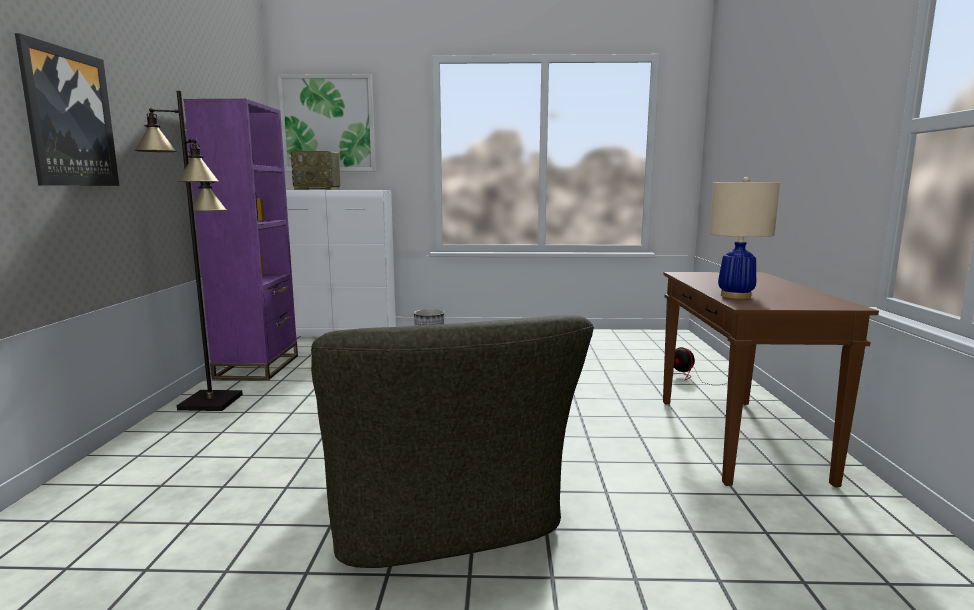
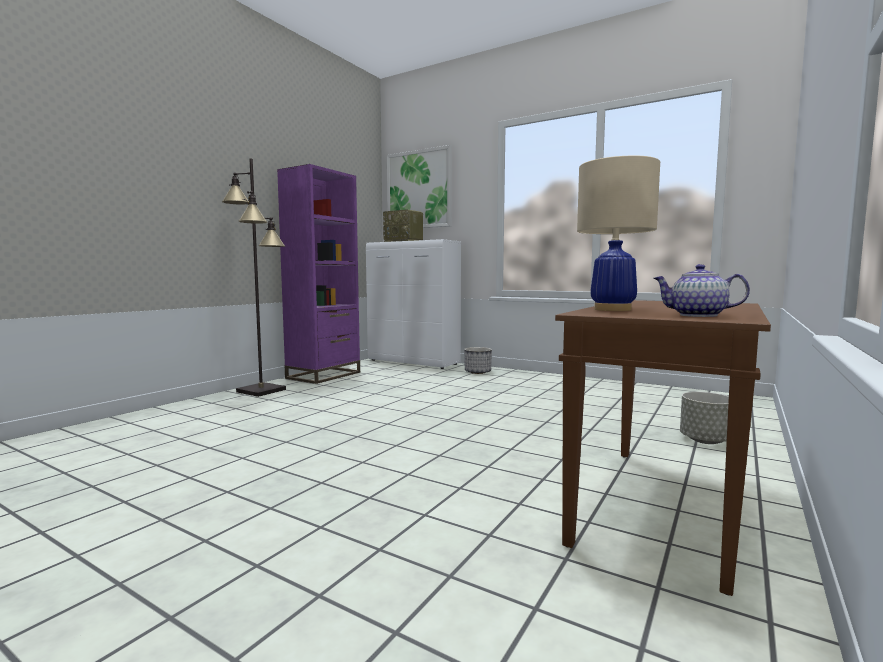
camera: 30 degrees right, 5 degrees down
(69, 118) = (166, 177): picture -> none
(443, 519) = (261, 495): green armchair -> none
(695, 378) = (704, 440): fan -> grey planter
(812, 301) = (697, 315): none -> teapot

